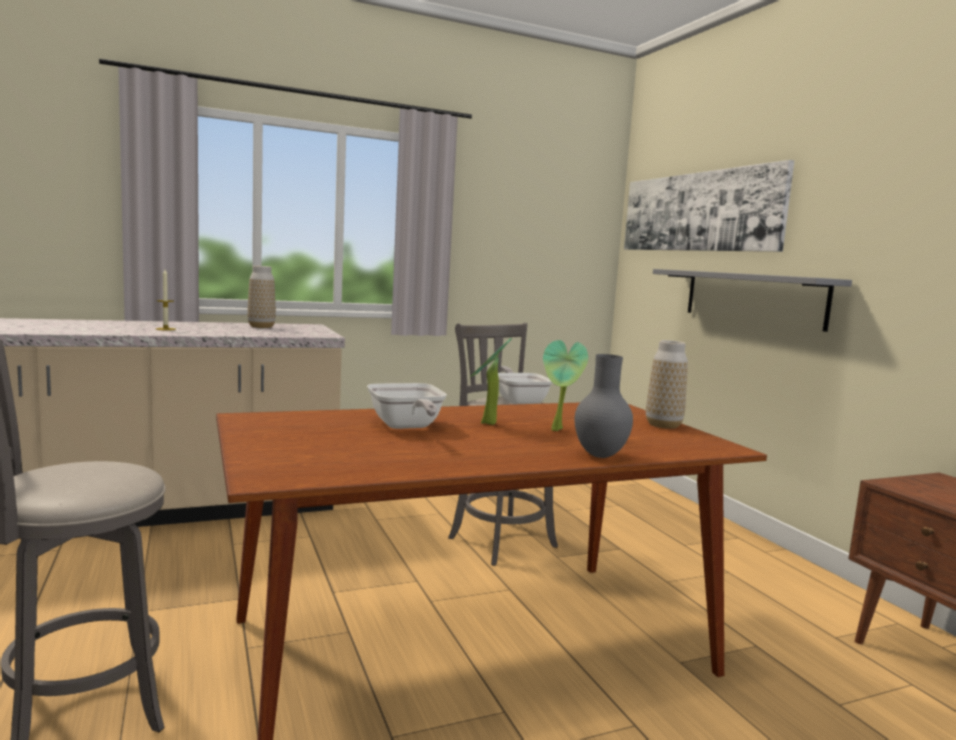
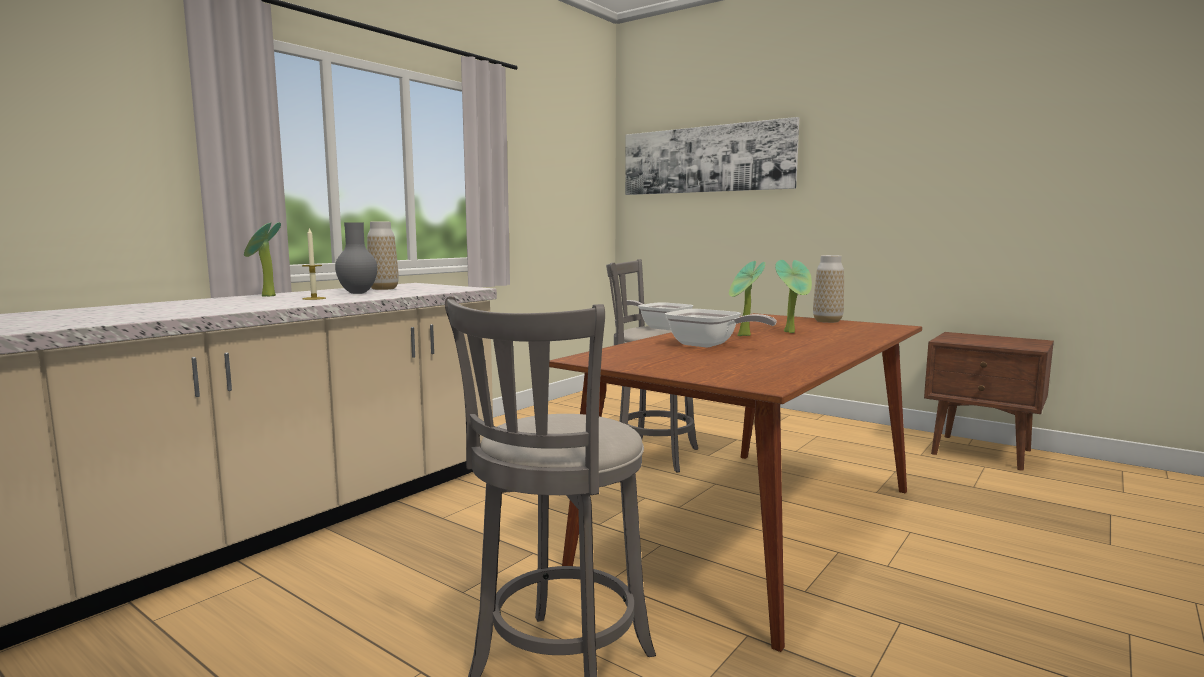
camera: 30 degrees left, 0 degrees up
(150, 323) = (265, 296): none -> potted plant
(600, 456) = (864, 340): grey vase -> grey vase (358, 293)
(752, 297) = (770, 226): grey shelf -> none

